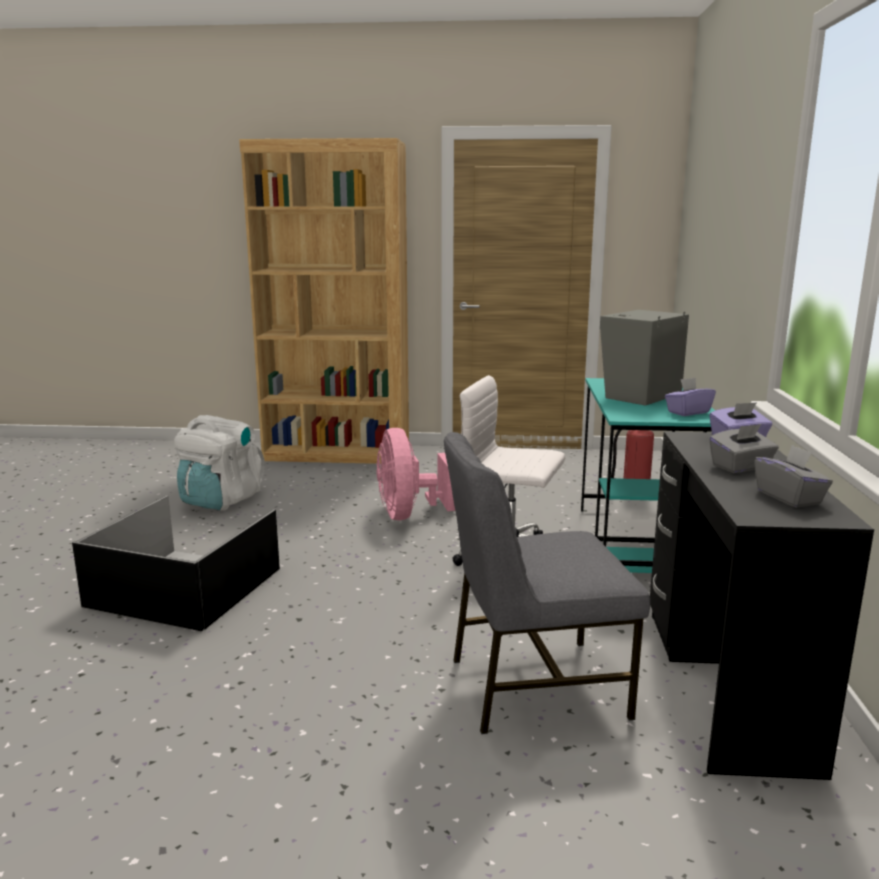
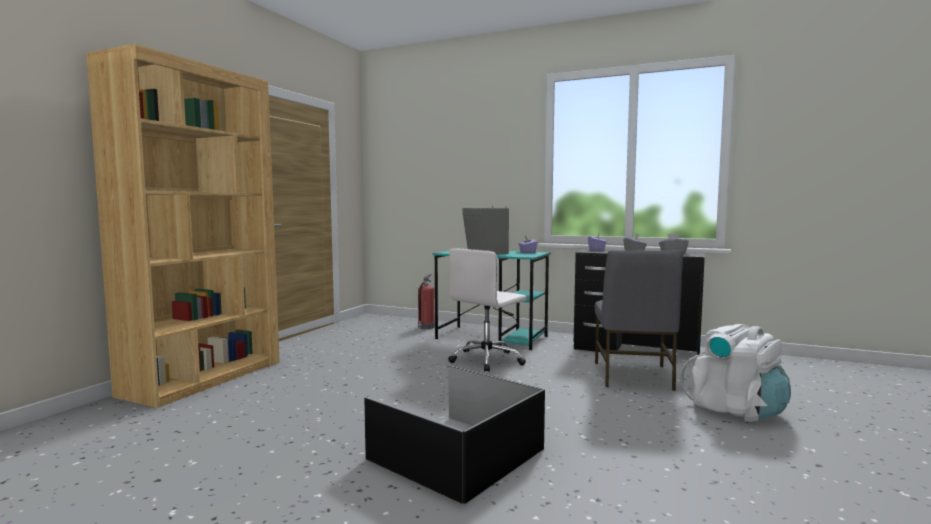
camera: 70 degrees left, 10 degrees down
(221, 500) = (250, 432): white backpack -> white backpack (735, 410)
(408, 514) = (390, 372): pink fan -> none

